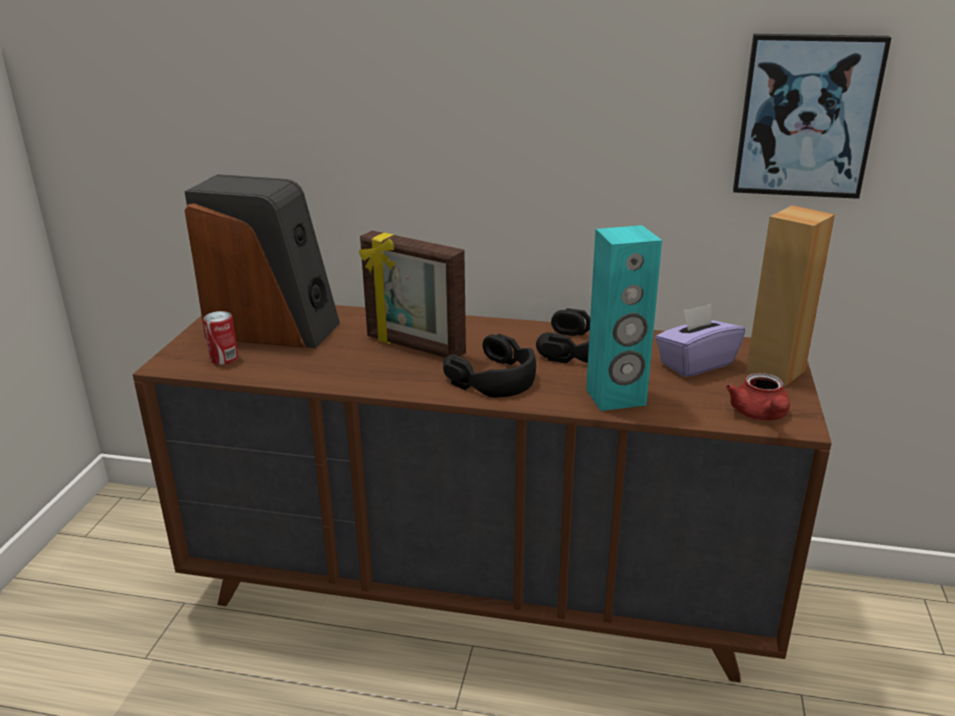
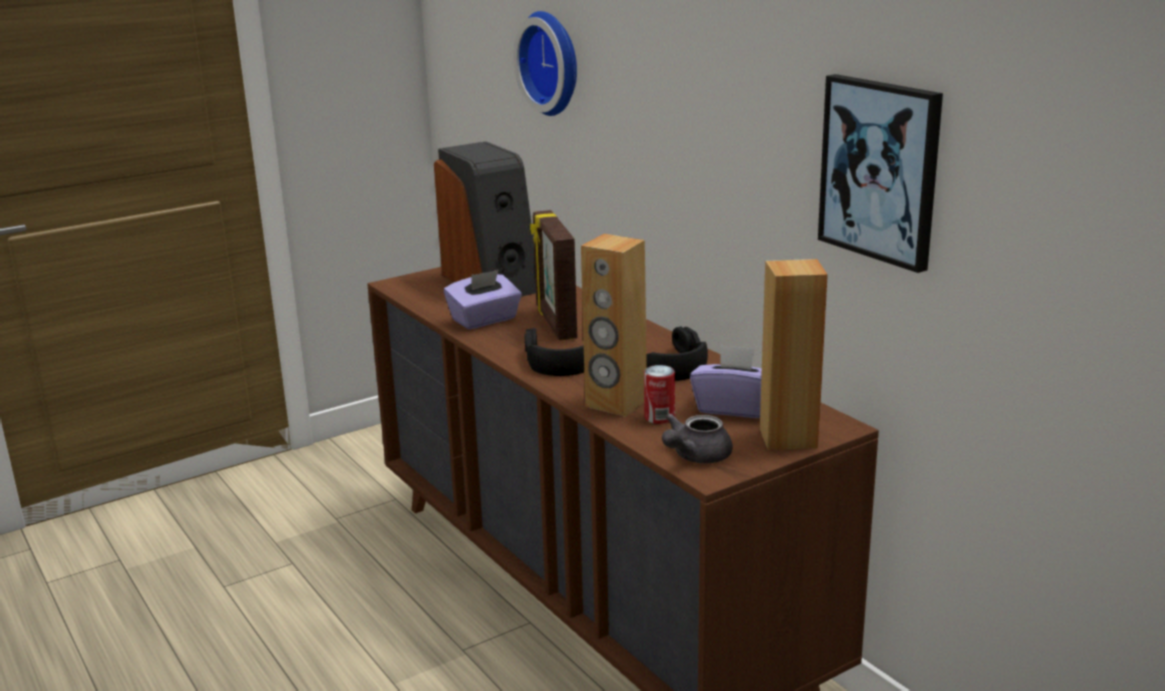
camera: 45 degrees right, 5 degrees down
(224, 358) = (428, 291): can -> can (659, 418)
(294, 71) = (553, 63): none -> wall clock
(345, 367) = (484, 320): none -> purple tissue box
(616, 397) = (615, 404): turquoise speaker -> brown speaker
(760, 415) = (695, 457): red teapot -> grey teapot

